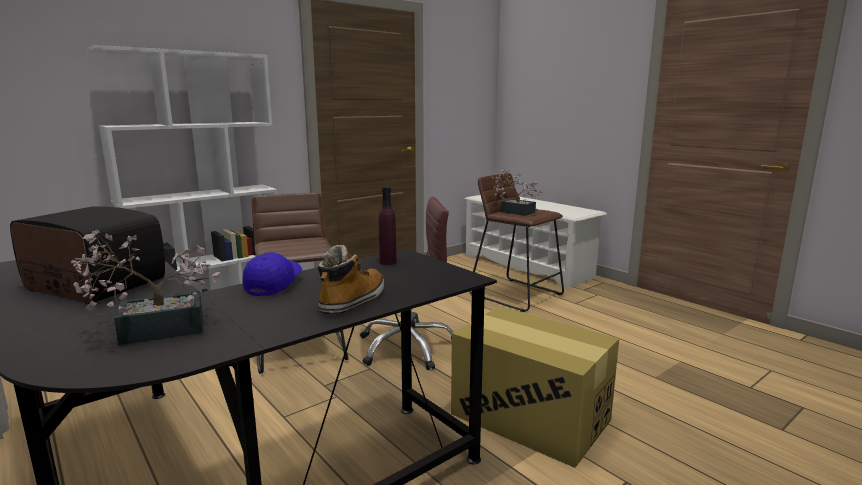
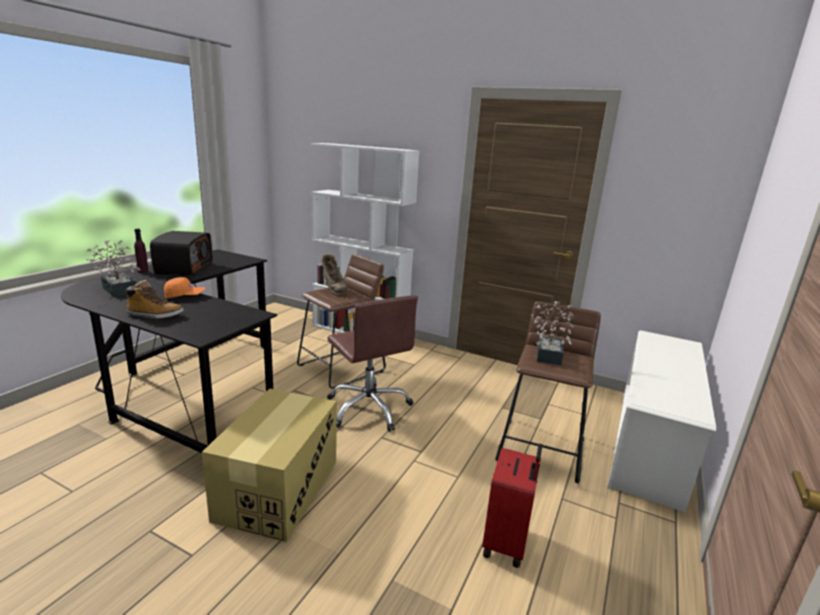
camera: 65 degrees right, 5 degrees up
(274, 285) = (185, 296): blue cap -> orange cap
(278, 245) = (334, 290): none -> brown boot
(388, 262) = (236, 313): purple bottle -> purple bottle (143, 271)
(618, 330) = (507, 543): none -> red suitcase

